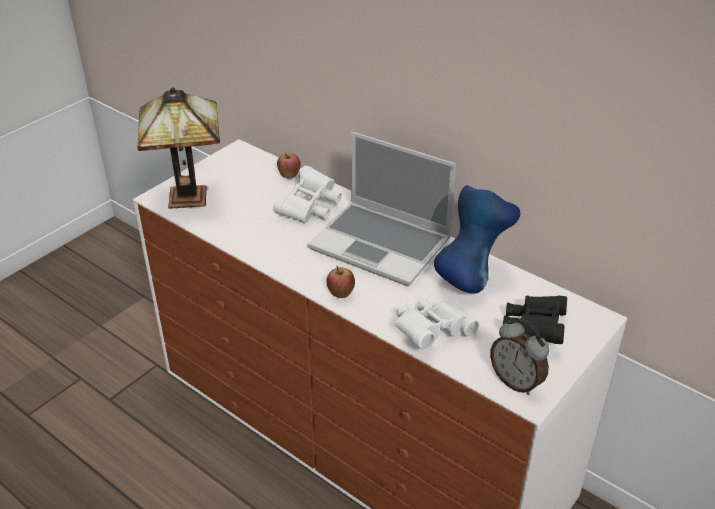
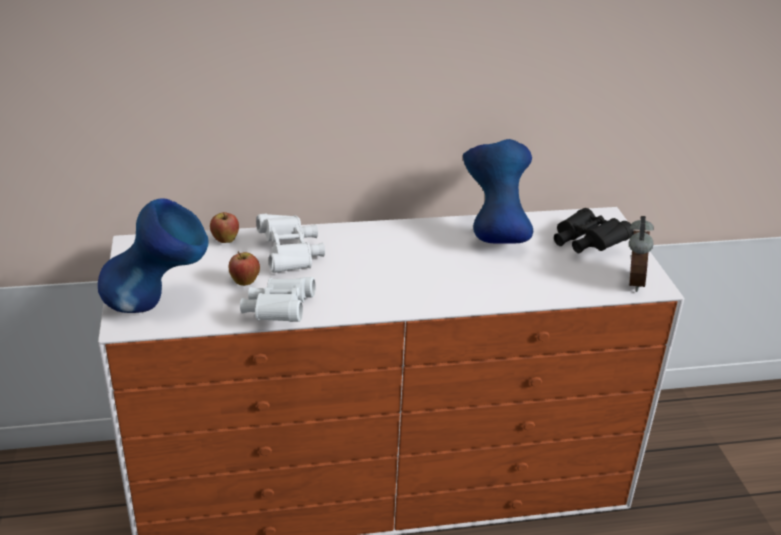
camera: 50 degrees left, 5 degrees down
(191, 196) = (159, 305): table lamp -> blue vase
(340, 294) = (432, 301): apple -> apple (244, 282)
(382, 244) = (397, 249): laptop -> none
(431, 333) = (536, 286): white binoculars -> white binoculars (279, 312)
(516, 381) = (632, 281): alarm clock -> alarm clock turned 75 degrees counterclockwise

